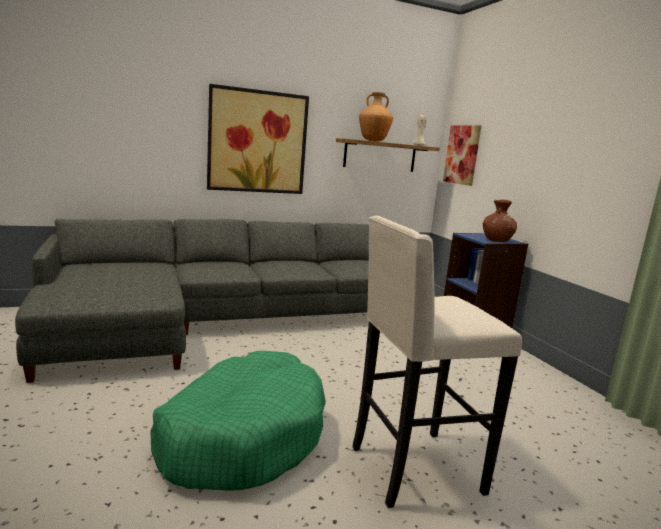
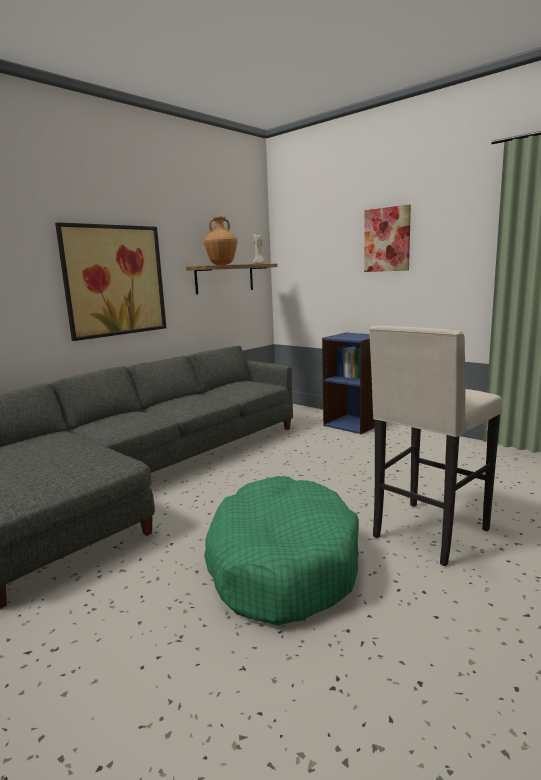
camera: 25 degrees left, 0 degrees up
(462, 155) = (296, 267): picture -> picture (387, 239)
(497, 240) = (362, 336): brown vase -> none

